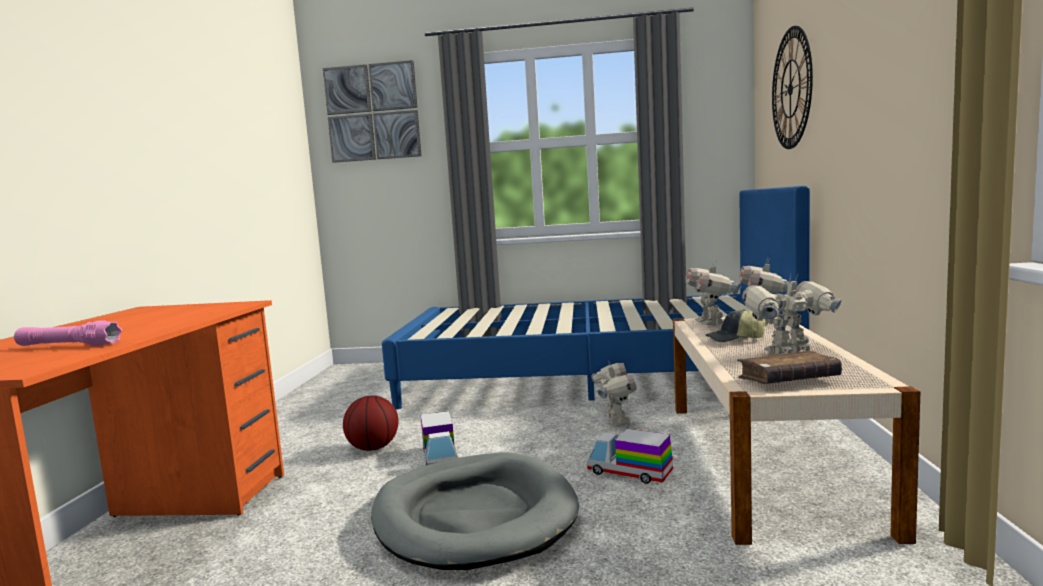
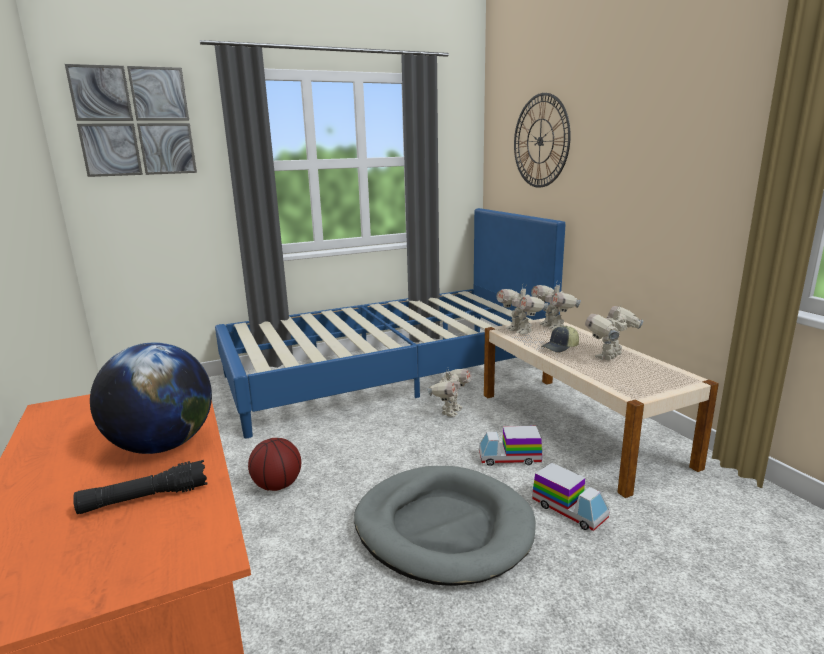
camera: 30 degrees left, 10 degrees up
(69, 346) = (145, 498): pink flashlight -> black flashlight
(145, 327) = (162, 446): none -> globe
(440, 457) = (351, 479): toy truck -> toy truck (569, 510)
(615, 419) = (450, 411): toy robot -> toy robot turned 60 degrees clockwise
(788, 380) = (645, 385): brown book -> none

